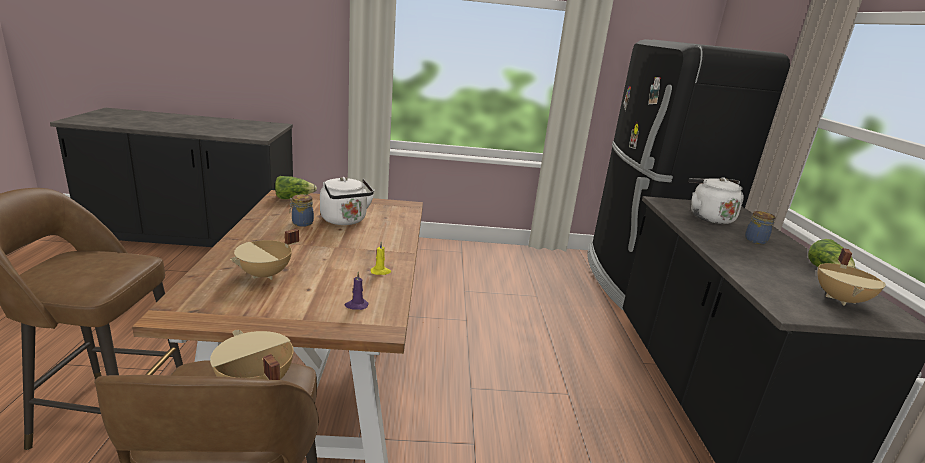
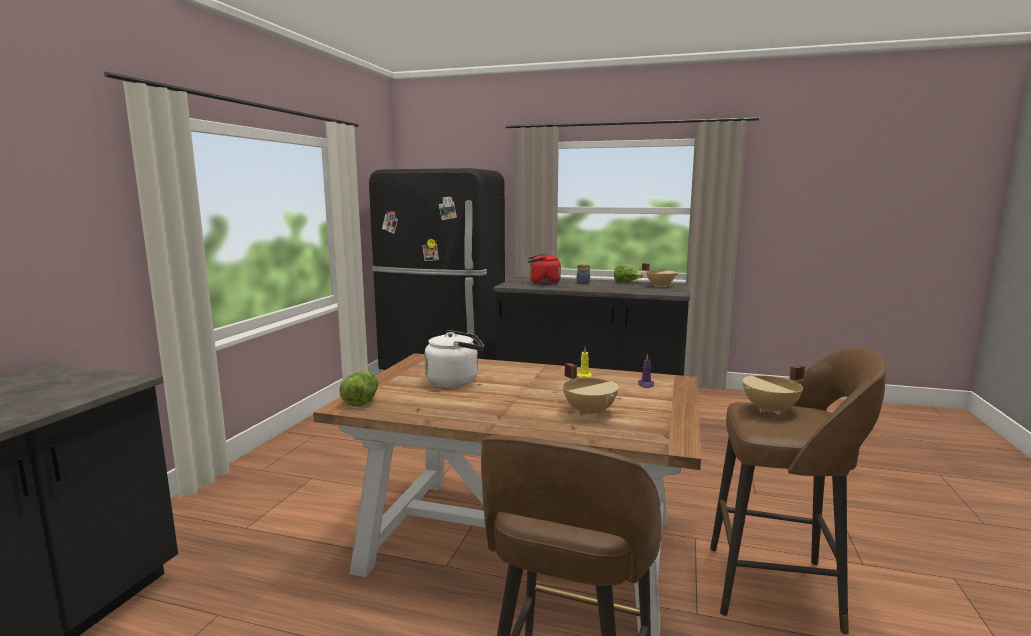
camera: 70 degrees left, 10 degrees down
(301, 223) = (454, 398): jar -> none
(708, 217) = (542, 283): white kettle -> red kettle

